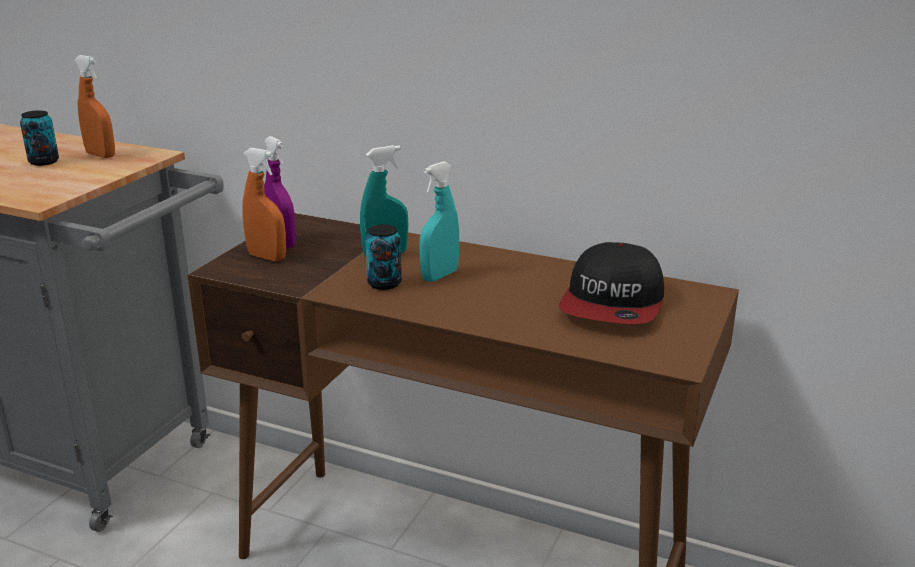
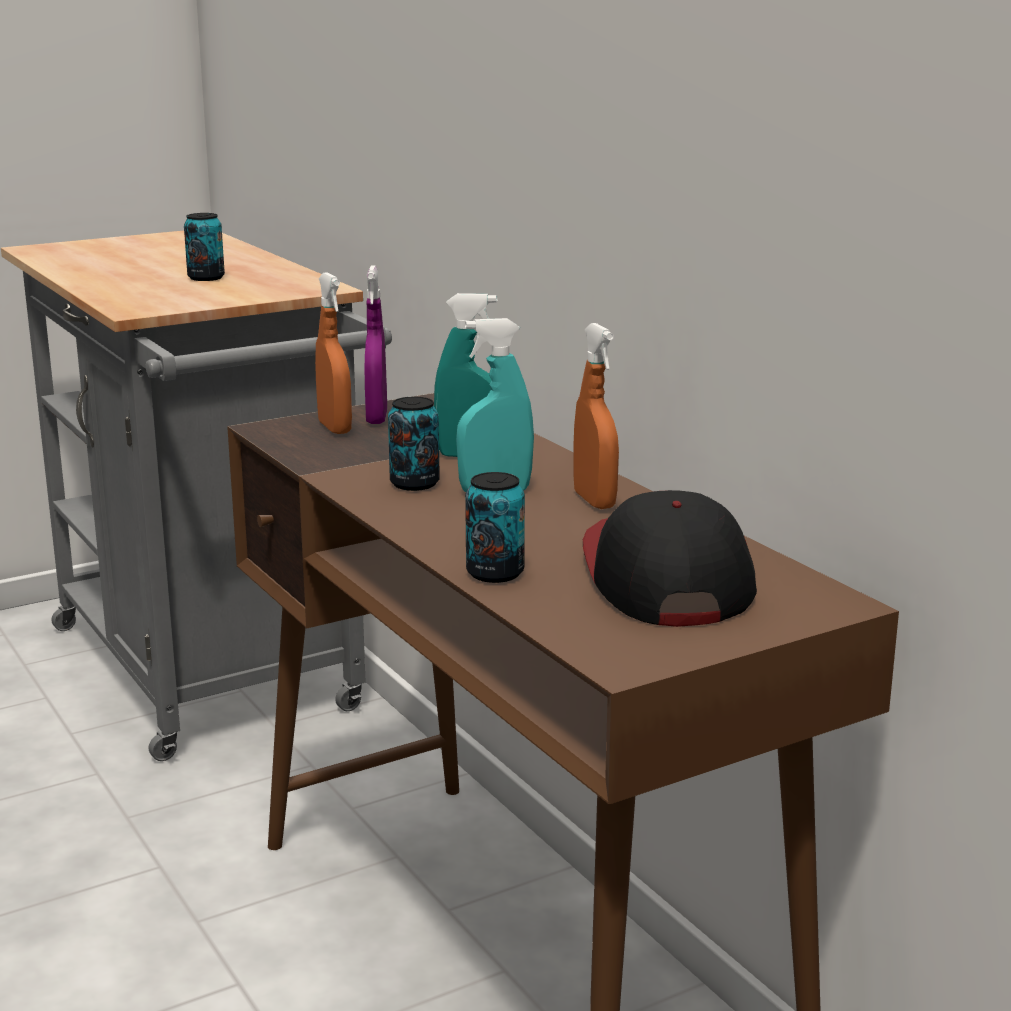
camera: 35 degrees right, 5 degrees down
(100, 155) = (271, 280): orange spray bottle -> orange spray bottle (594, 501)
(528, 329) = (495, 573): none -> can
(613, 304) = (664, 577): cap -> cap turned 120 degrees clockwise

